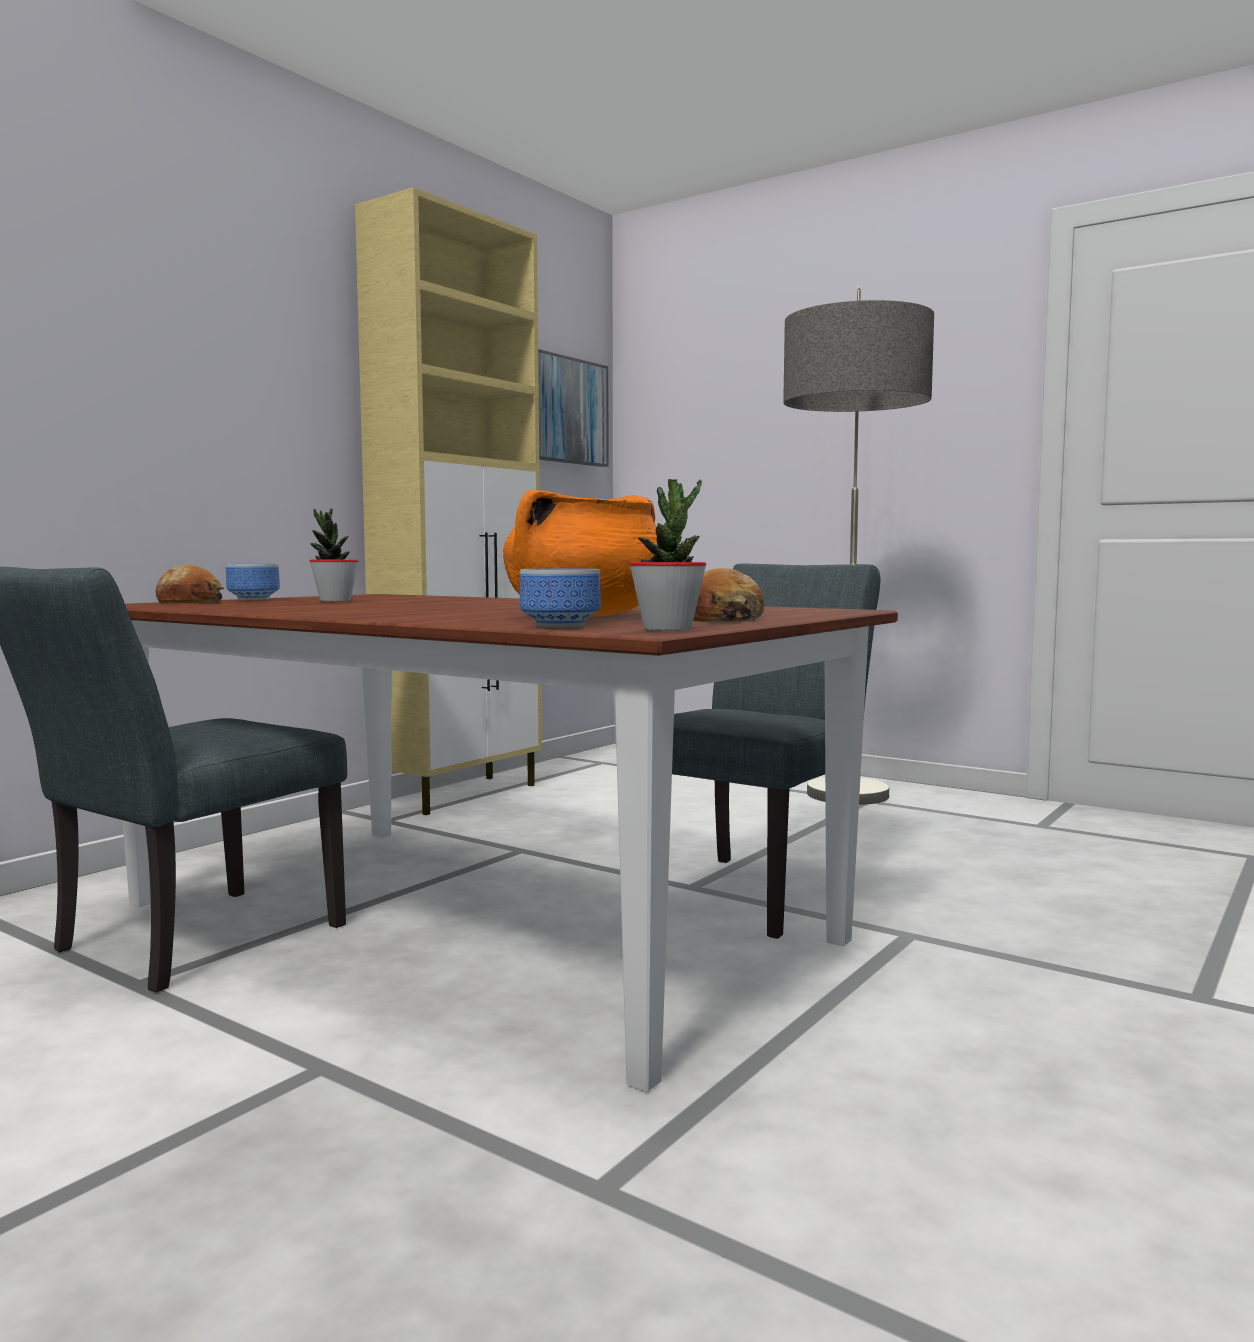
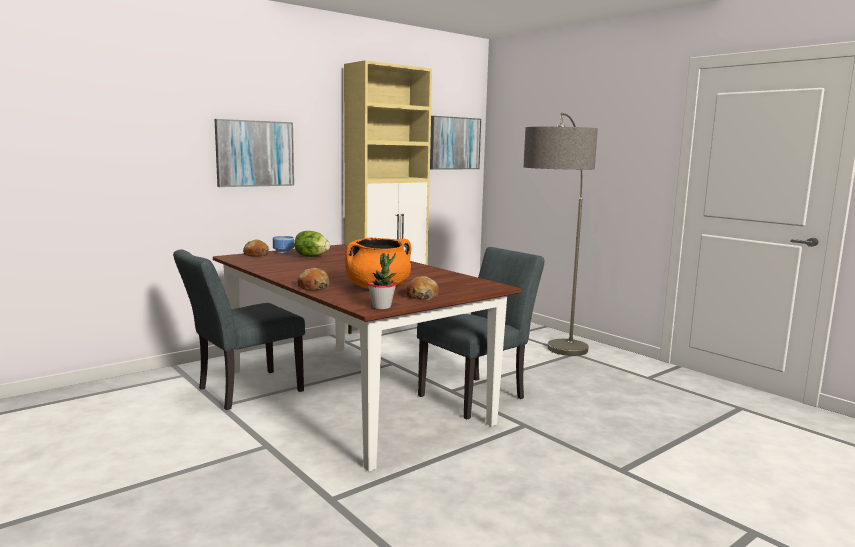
camera: 15 degrees right, 5 degrees up
(163, 376) = (255, 153): none -> picture
(335, 601) = (311, 257): potted plant -> lettuce
(423, 619) = (313, 287): none -> bread
(557, 626) = (349, 299): bowl -> none

